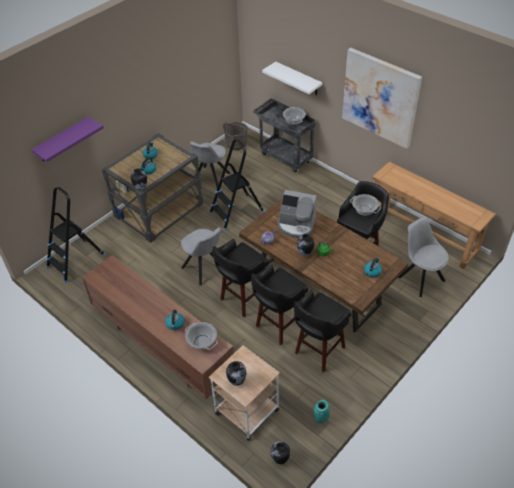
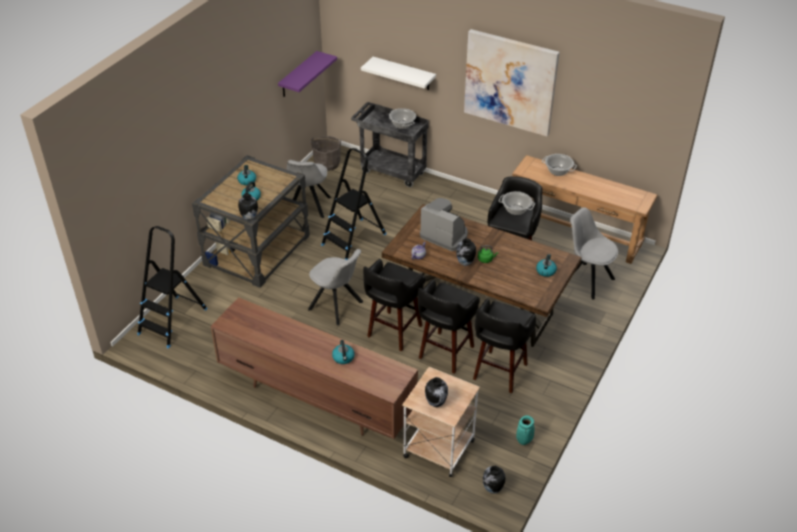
camera: 15 degrees left, 5 degrees down
(62, 140) = (154, 168): purple shelf -> purple shelf (298, 75)
(202, 342) = (381, 371): cooking pot -> cooking pot (558, 171)
(296, 225) = (445, 235): coffee machine -> coffee machine turned 150 degrees counterclockwise

